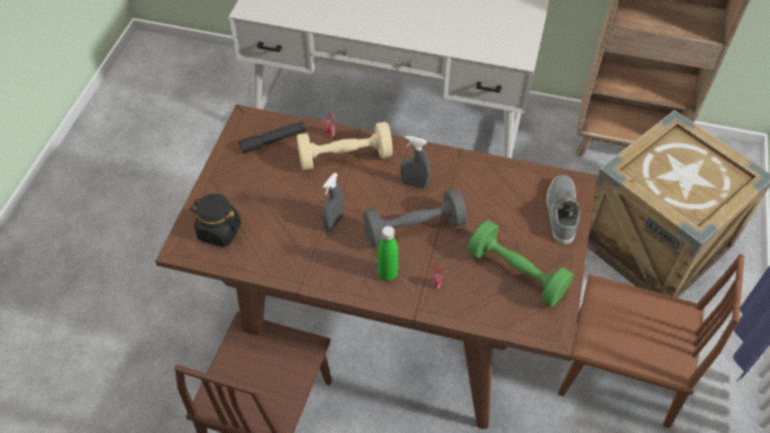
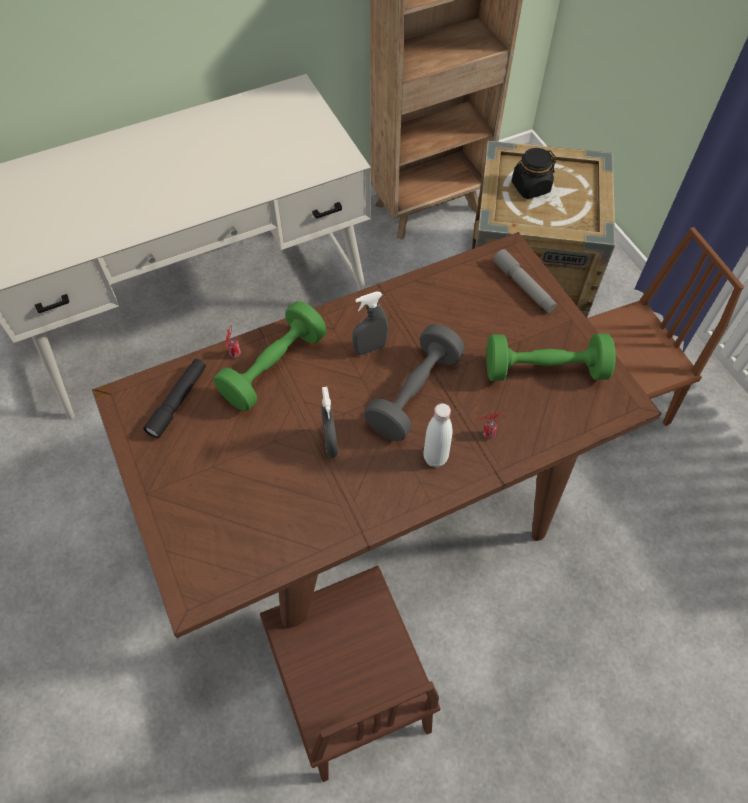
camera: 40 degrees left, 5 degrees up
(219, 231) = (217, 544): black jar -> black jar (530, 187)
(345, 157) = (274, 368): beige dumbbell -> green dumbbell
(387, 274) = (435, 457): green bottle -> white bottle
(560, 212) = (523, 286): grey shoe -> grey flashlight

